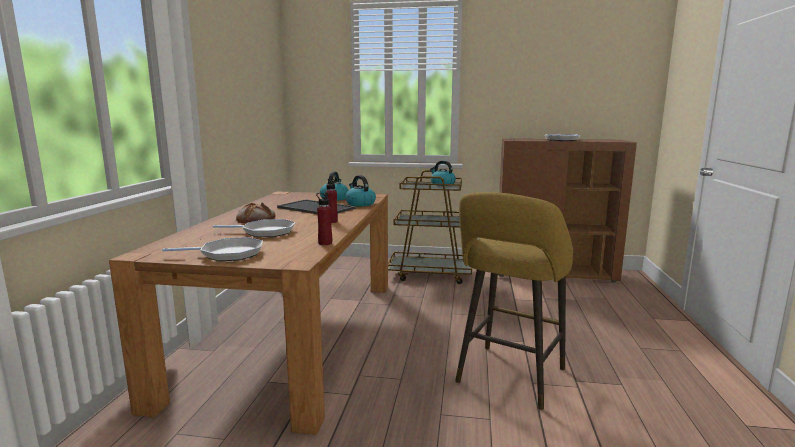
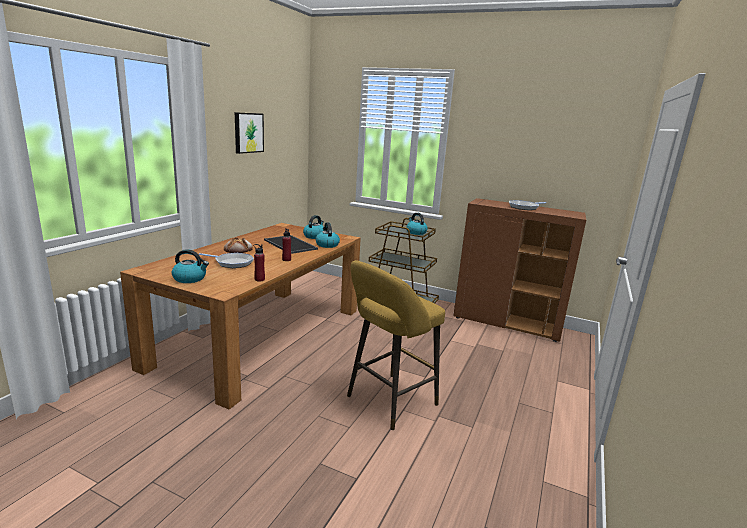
camera: 15 degrees right, 5 degrees up
(228, 254) = (190, 278): frying pan -> kettle
(230, 75) = (248, 132): none -> picture

